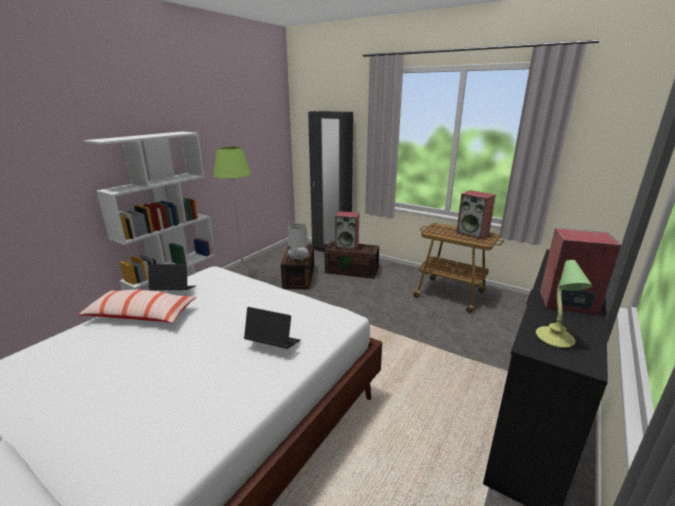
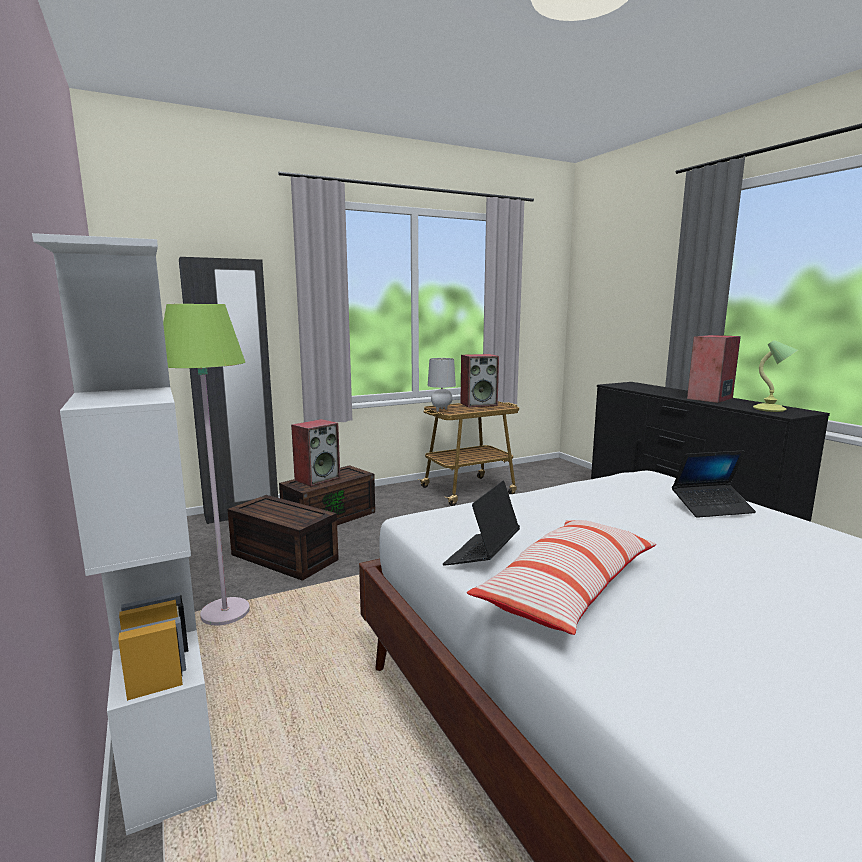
camera: 60 degrees left, 10 degrees down
(273, 344) = (712, 507): laptop -> laptop turned 150 degrees counterclockwise
(299, 260) = (309, 515): grey table lamp -> grey table lamp (441, 410)

